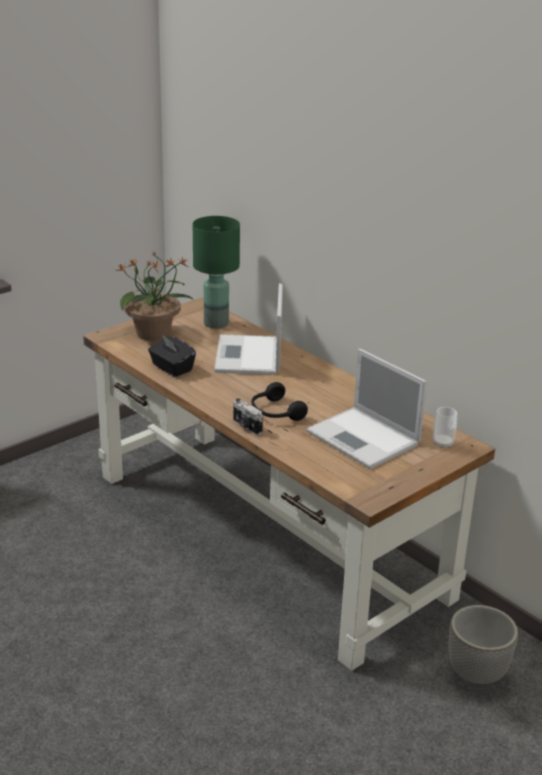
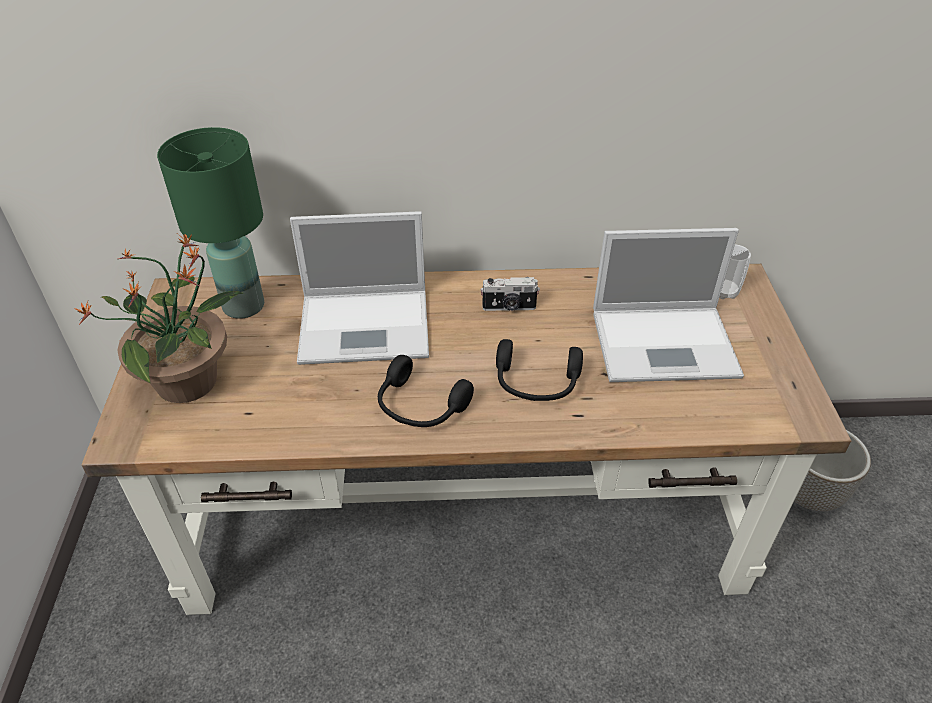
camera: 50 degrees left, 15 degrees up
(171, 368) = (309, 418): black tissue box -> none
(215, 390) = (419, 407): none -> black headphones
(246, 427) = (548, 432): camera -> camera (509, 307)
(249, 356) = (367, 326): laptop -> laptop turned 45 degrees counterclockwise

